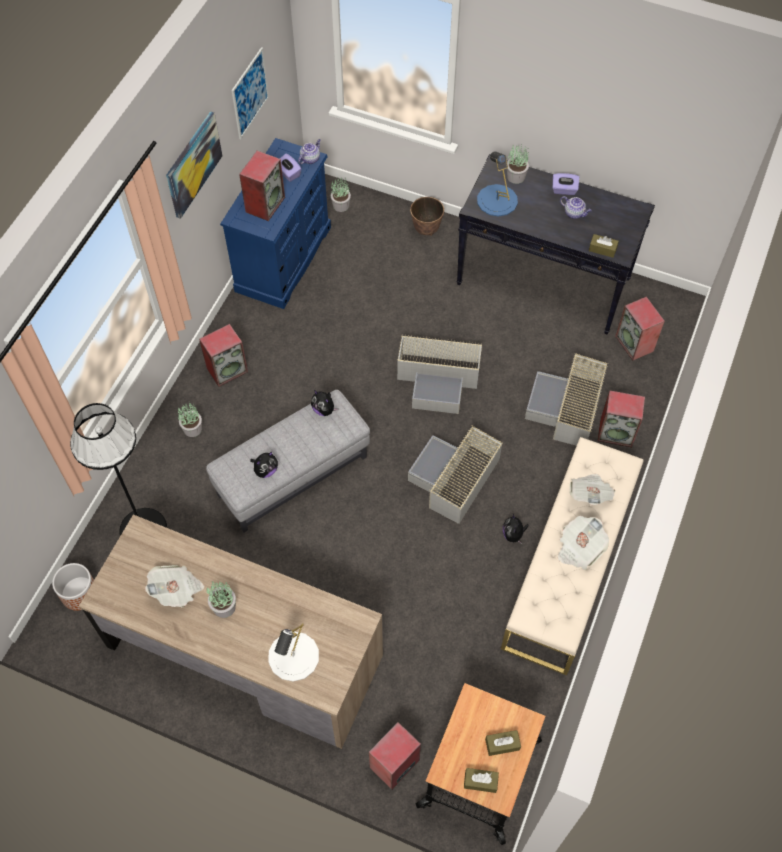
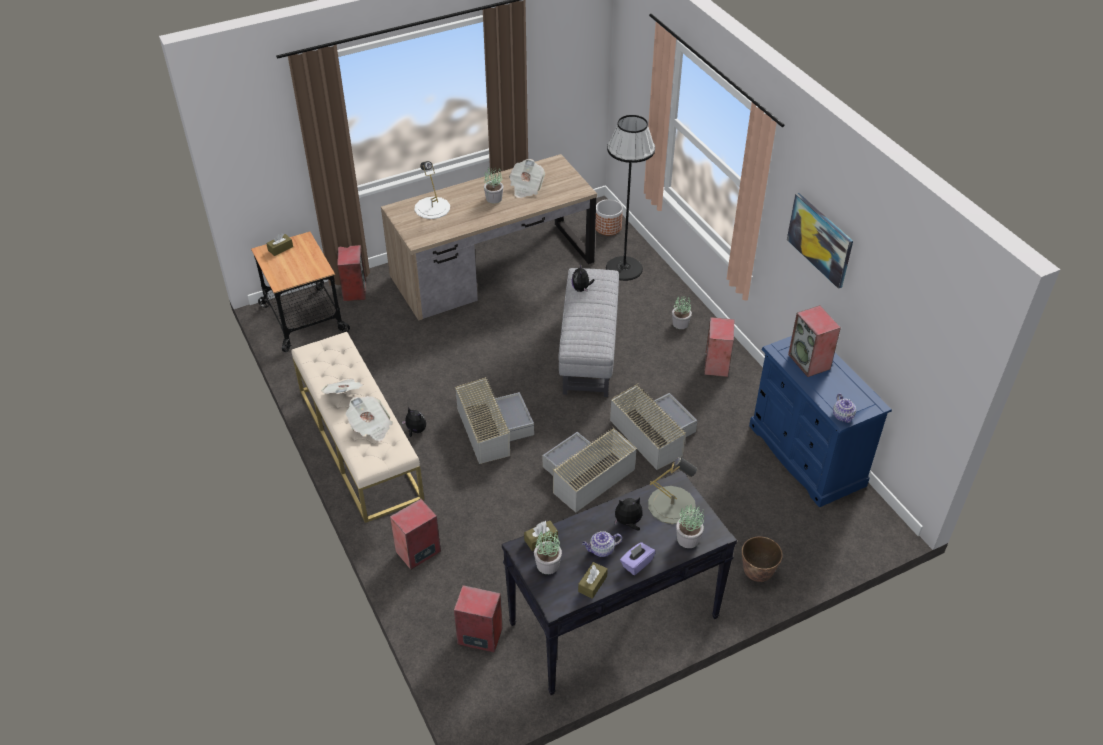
camera: 130 degrees right, 15 degrees down
(250, 93) = (894, 320): picture -> none
(288, 173) = (835, 393): purple tissue box -> none
(324, 410) = (598, 339): plush toy -> plush toy (628, 523)
(341, 205) = (842, 531): potted plant -> potted plant (548, 565)
(497, 200) = (671, 505): blue table lamp -> grey table lamp
(502, 744) = (284, 267): brown tissue box -> brown tissue box (592, 584)
(567, 408) = (473, 537): grey storage box -> grey storage box (652, 433)

